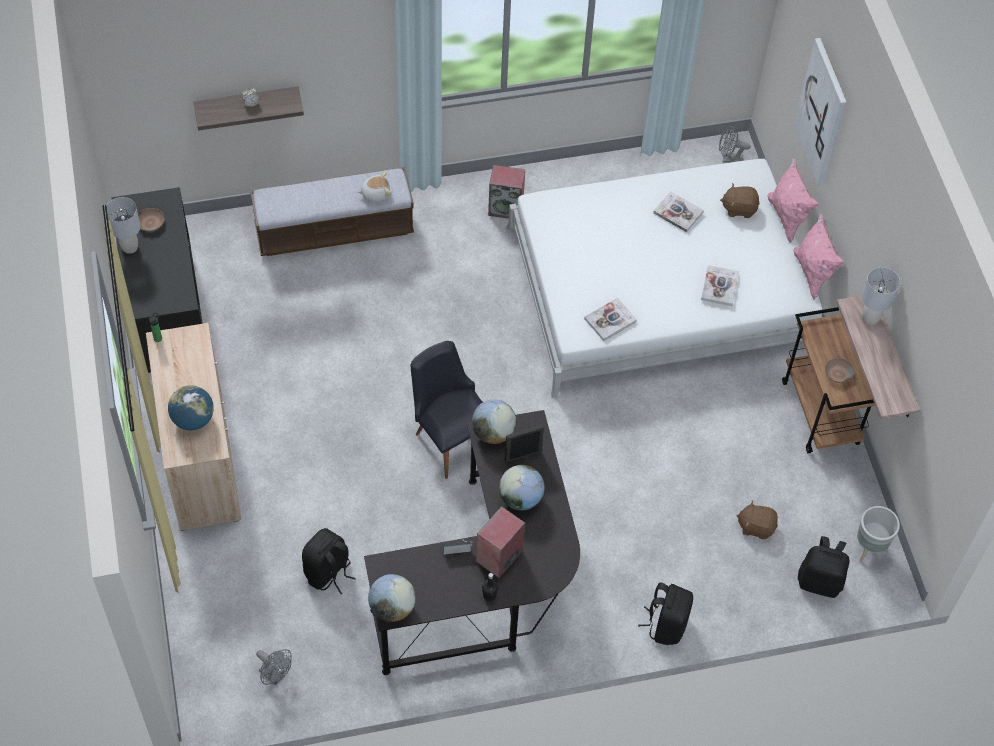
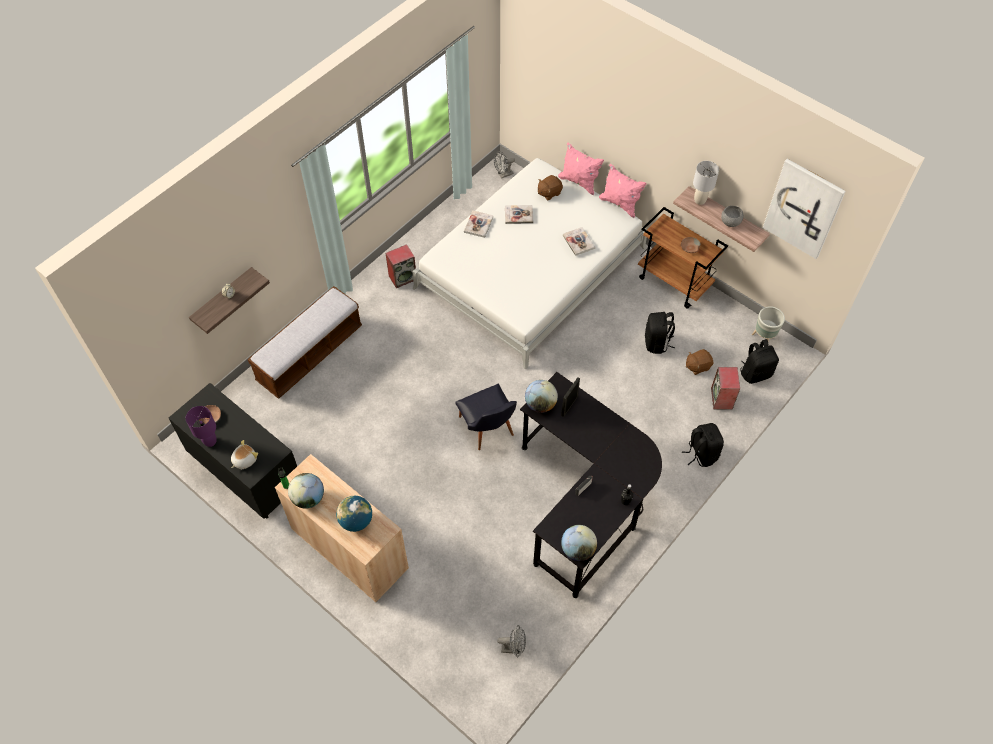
camera: 35 degrees left, 0 degrees up
(130, 247) = (210, 441): grey table lamp -> purple table lamp
(328, 573) = (489, 562): black backpack -> black backpack (657, 343)
(375, 193) = (331, 312): plush toy -> plush toy (244, 460)
(450, 436) = (488, 430): black chair -> black chair turned 135 degrees counterclockwise
(499, 557) = (610, 474): speaker -> speaker (722, 399)
(520, 498) = (591, 431): globe -> globe (308, 498)
(610, 320) = (536, 299): book -> book (478, 224)
(822, 112) = (583, 99): picture -> picture (803, 208)
(884, 366) = (731, 222): none -> grey bowl

